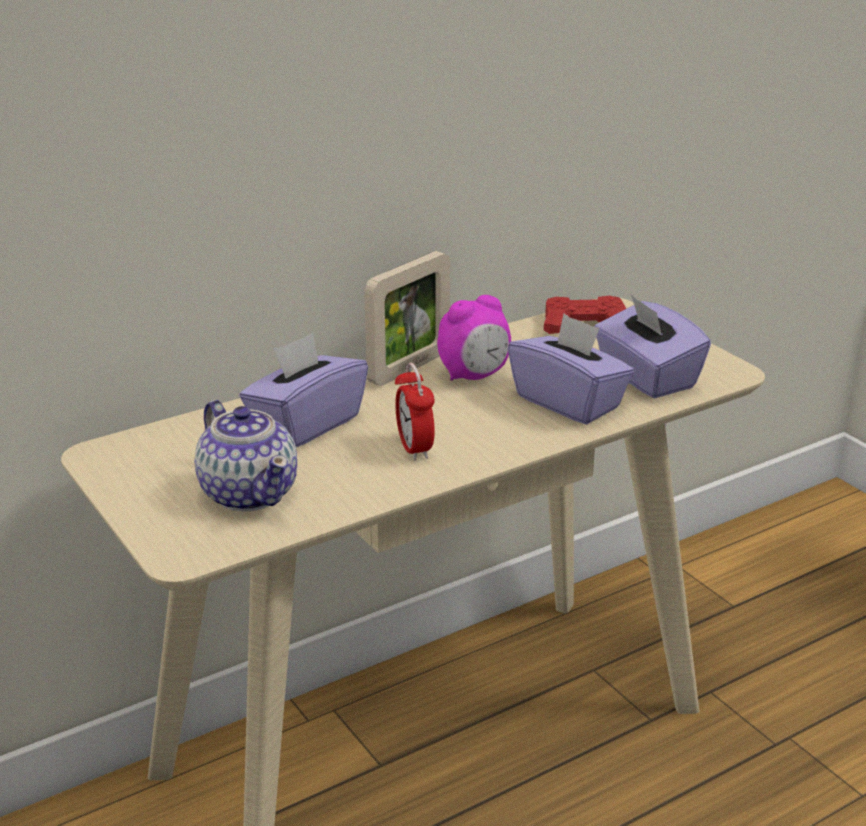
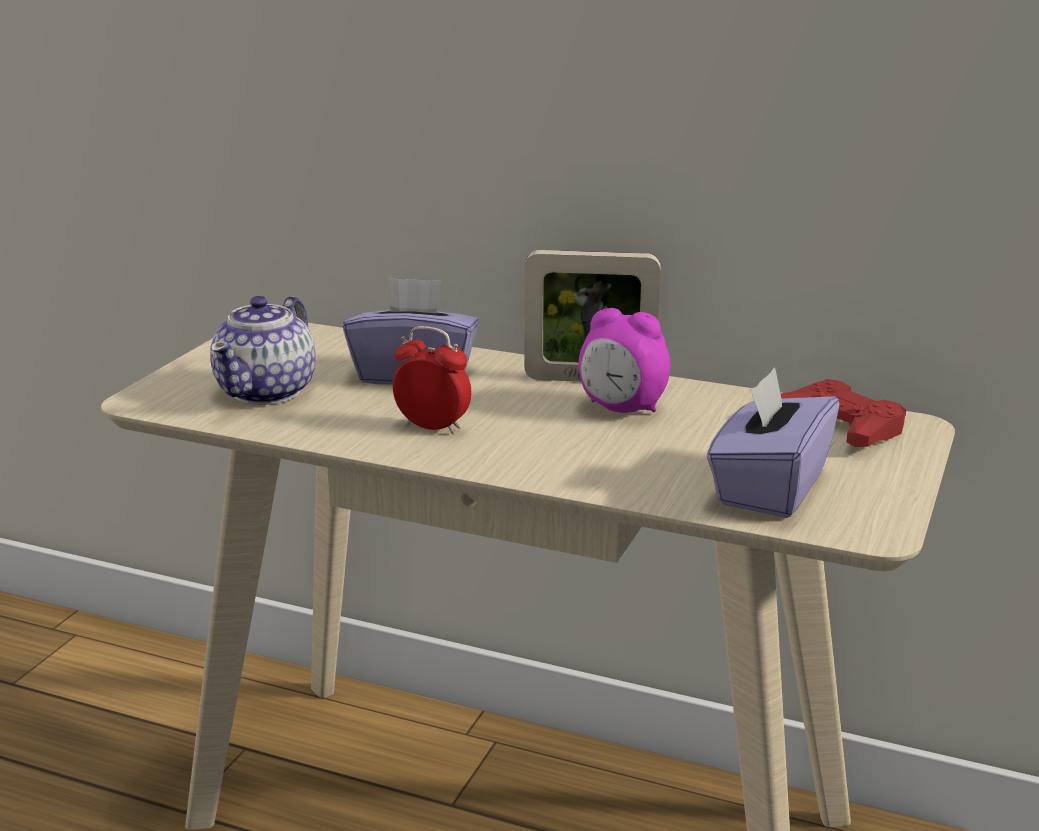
camera: 55 degrees right, 5 degrees down
(414, 449) = (432, 427): alarm clock -> alarm clock turned 75 degrees clockwise
(569, 402) = (640, 465): purple tissue box -> none

